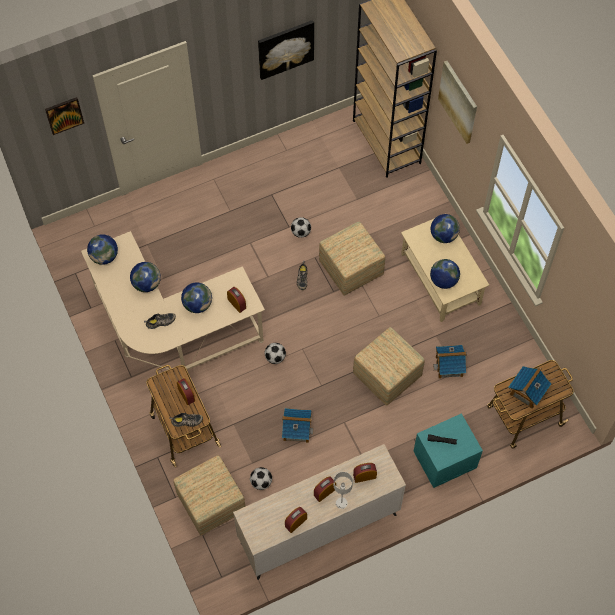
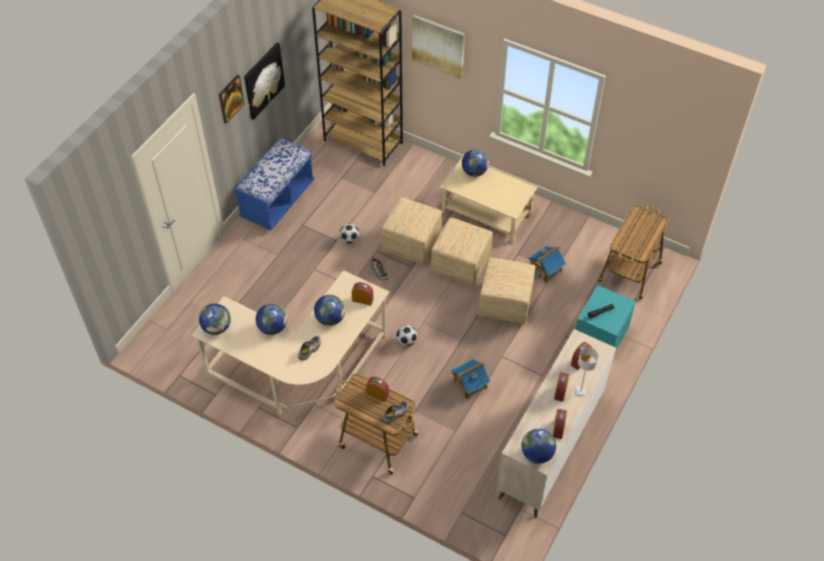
camera: 35 degrees left, 10 degrees down
(64, 115) = (116, 211): picture -> picture (230, 98)
(210, 502) = (446, 483): ottoman -> ottoman (460, 264)
(261, 482) = (475, 441): football -> none
(268, 158) = (277, 201): none -> blue bench
(443, 280) = (501, 202): globe -> globe (537, 454)
(527, 392) = (636, 237): toy house -> none

